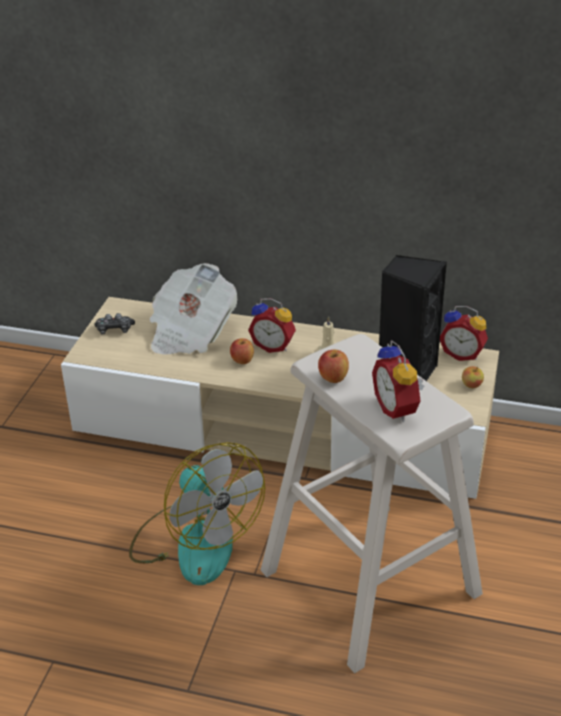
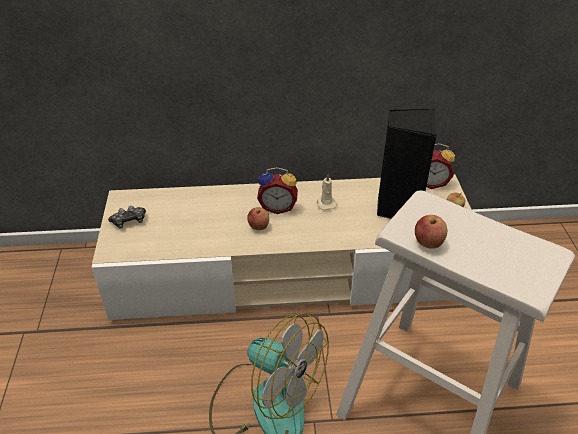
camera: 20 degrees left, 5 degrees up
(190, 332) = (199, 209): newspaper -> none
(398, 408) = (509, 262): alarm clock -> none

